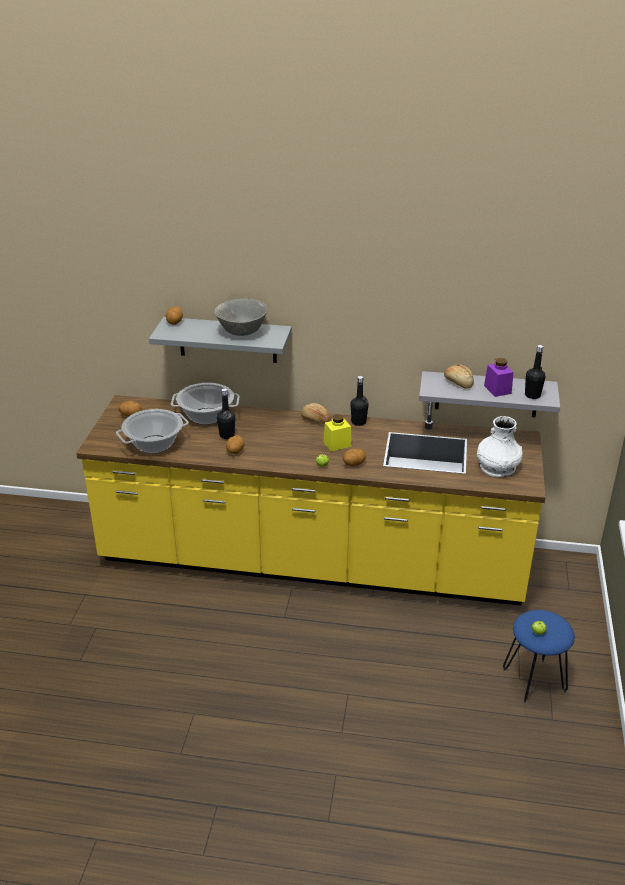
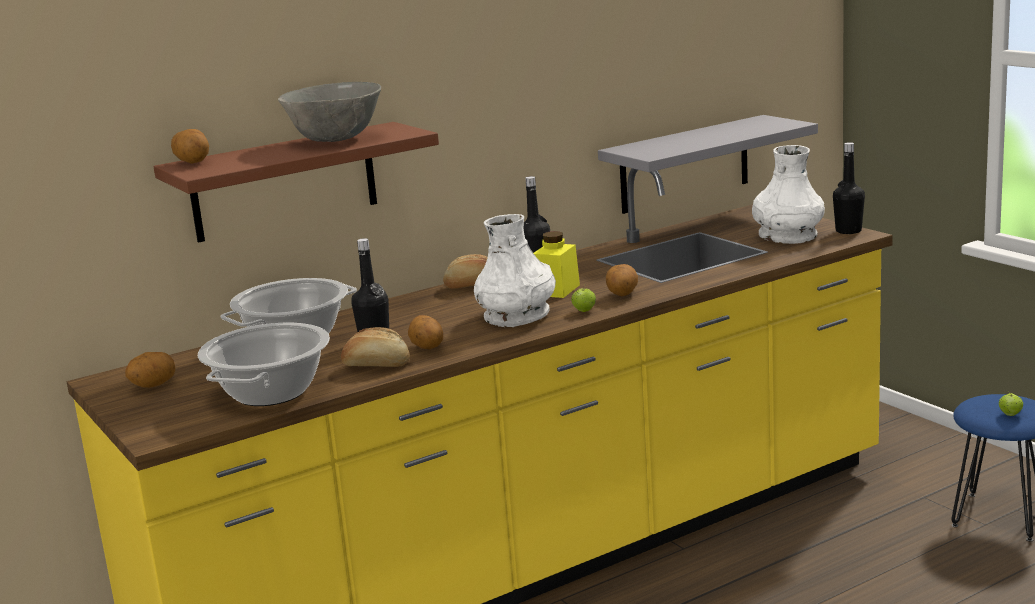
camera: 40 degrees left, 15 degrees down
(227, 340) = (284, 182): grey shelf -> brown shelf
(295, 452) = (517, 316): none -> white vase
(458, 382) = (665, 143): bread -> bread (376, 364)
(497, 389) = (721, 134): purple jar -> none
(532, 395) = (768, 126): black bottle -> black bottle (848, 231)

